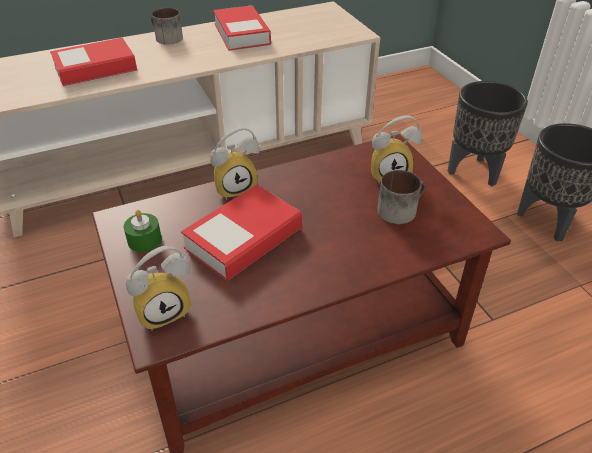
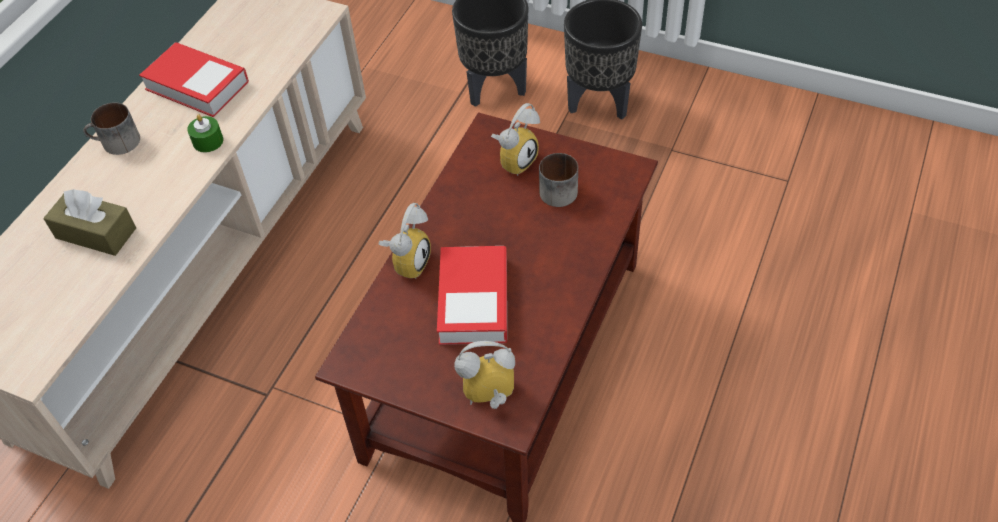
camera: 40 degrees left, 10 degrees up
(95, 68) = (96, 233): book -> brown tissue box
(144, 240) = (398, 363): green candle -> green candle (208, 141)
(164, 309) = (489, 399): alarm clock -> alarm clock turned 120 degrees counterclockwise

